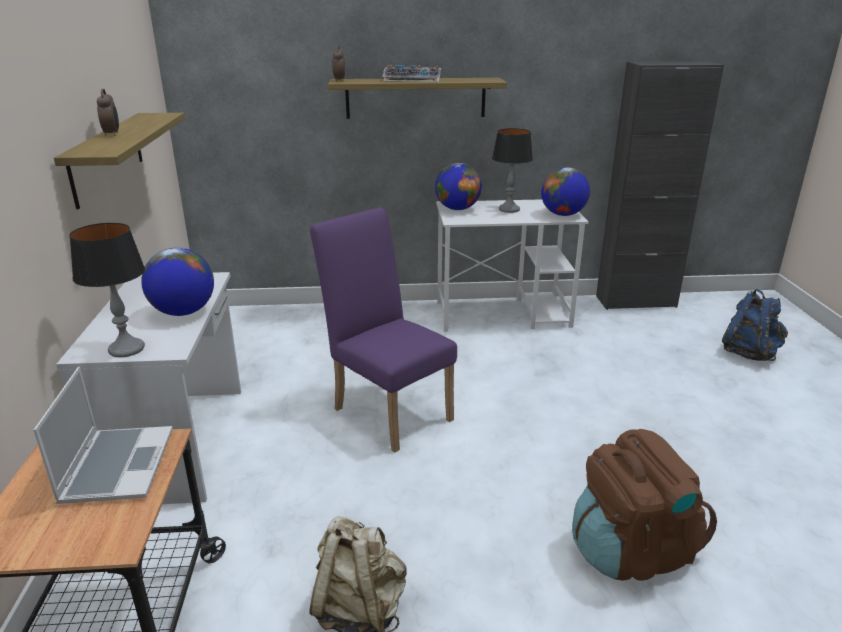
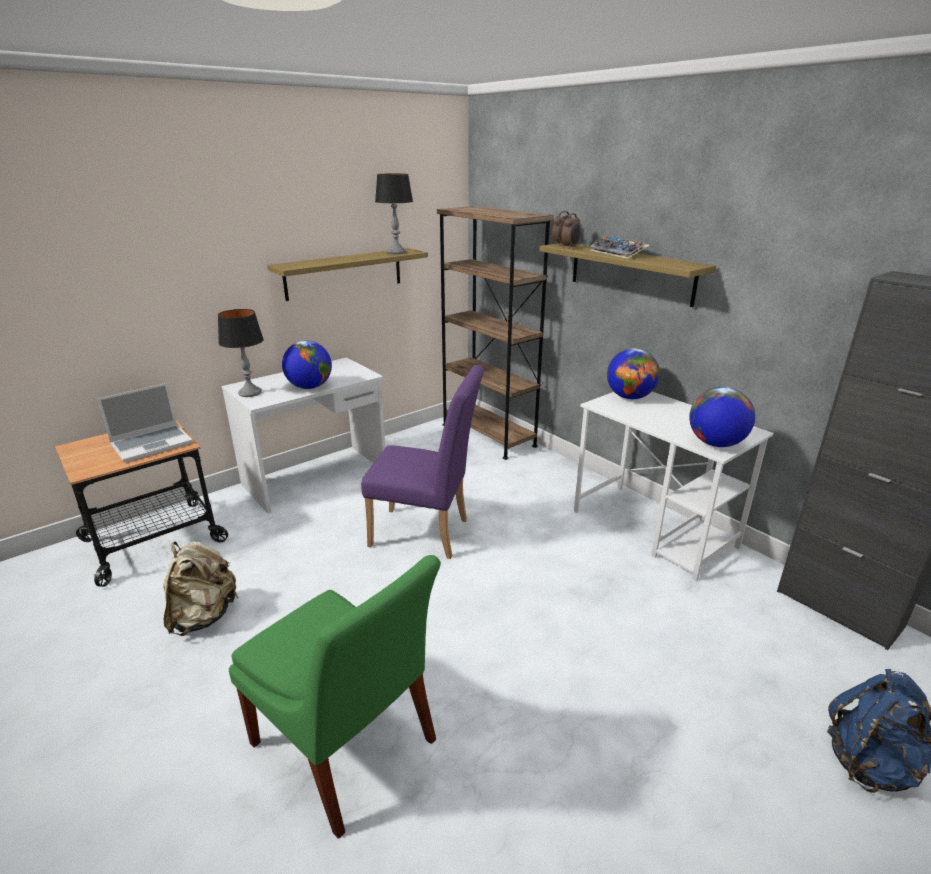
camera: 55 degrees right, 0 degrees up
(112, 134) = (337, 258): alarm clock -> alarm clock (570, 247)
(270, 317) = (488, 435): none -> brown bookcase
(388, 409) = (427, 534): purple chair -> purple chair turned 90 degrees clockwise
(509, 209) = (675, 416): table lamp -> table lamp (396, 252)
(631, 550) = (347, 748): brown backpack -> green chair

